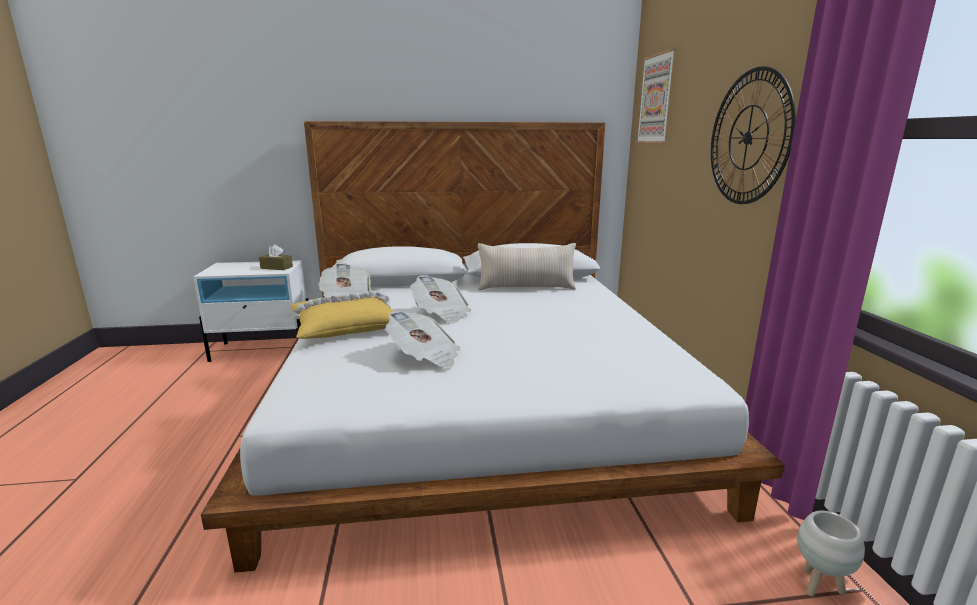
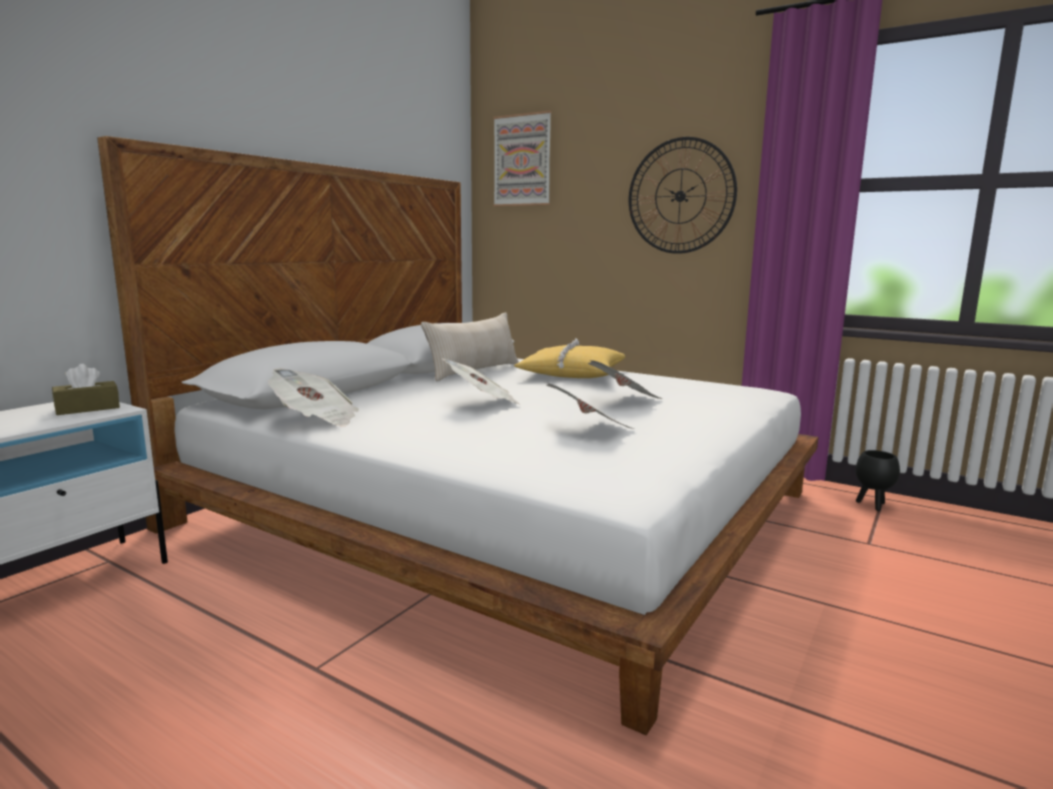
camera: 50 degrees left, 5 degrees down
(345, 326) = (420, 436): yellow pillow -> yellow pillow (571, 374)
(535, 344) = (624, 400): none -> newspaper
(818, 585) = (872, 505): white planter -> black planter

